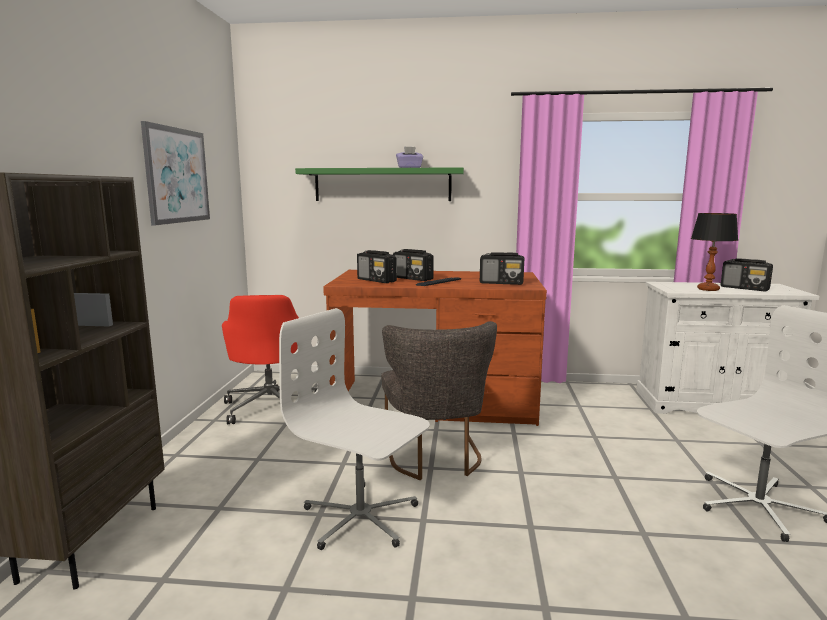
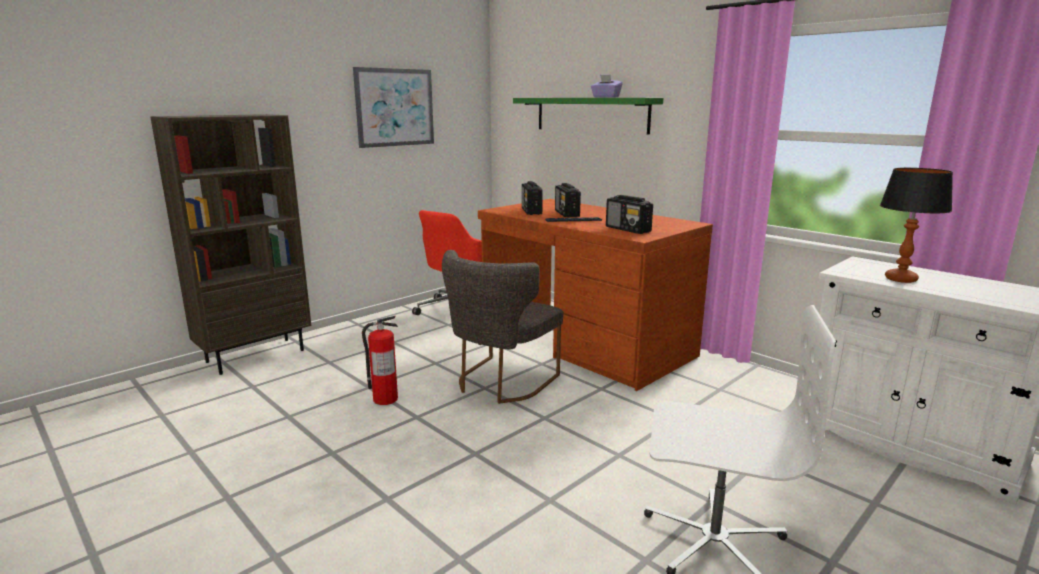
camera: 40 degrees right, 5 degrees up
(360, 518) = (385, 399): white office chair -> fire extinguisher
(745, 288) = (972, 288): radio -> none

